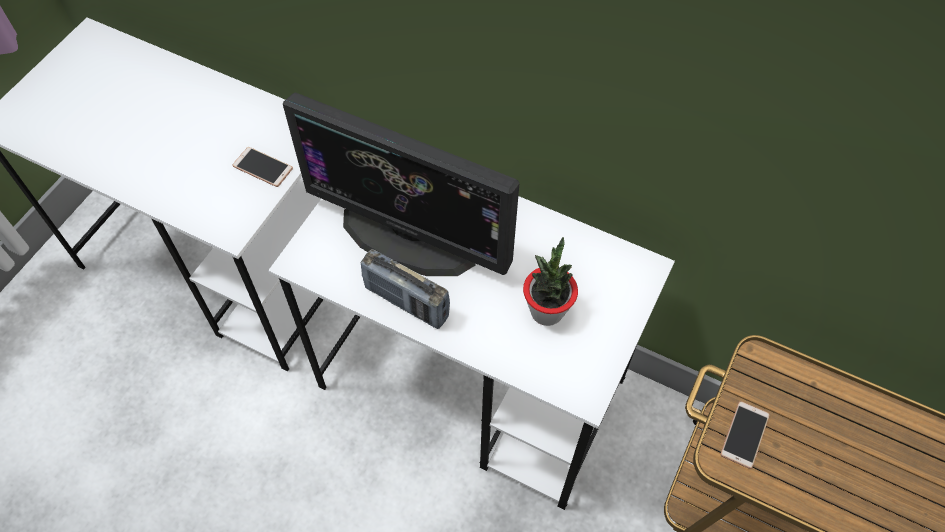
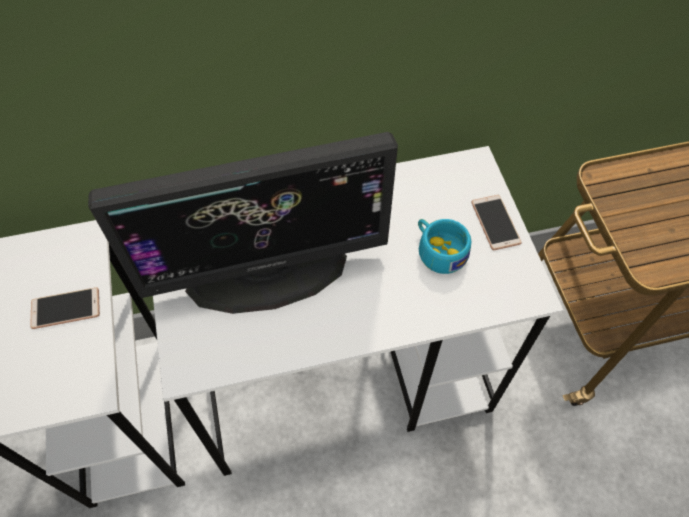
camera: 40 degrees left, 0 degrees up
(406, 302) = (320, 330): radio -> none
(546, 311) = (438, 250): potted plant -> turquoise cup
(744, 435) = (647, 239): phone -> phone (495, 223)

